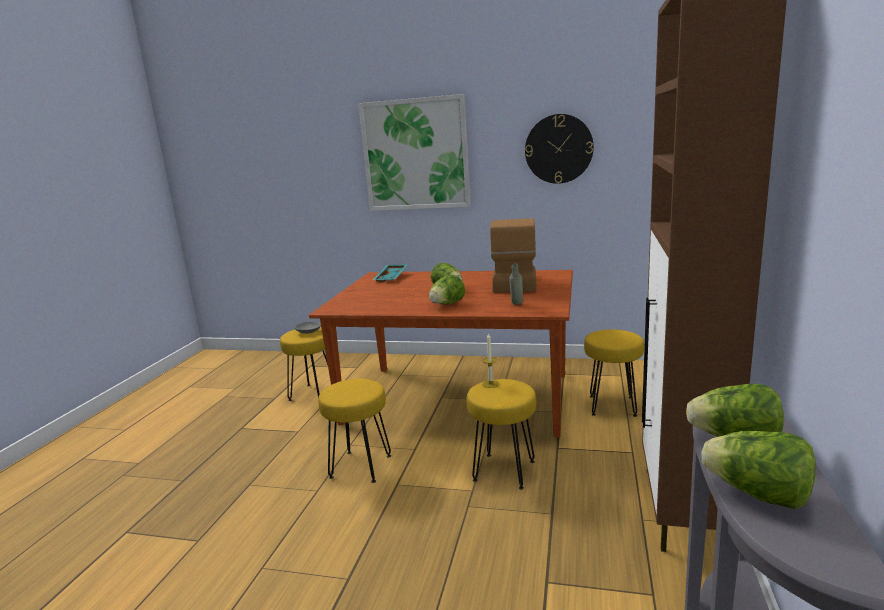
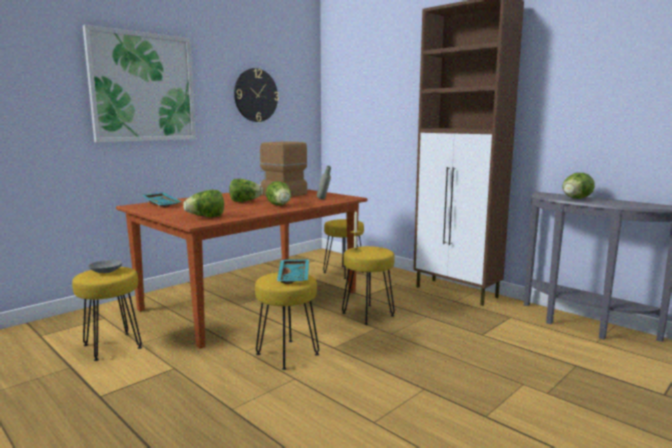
camera: 60 degrees left, 5 degrees down
(359, 391) = (294, 277): none -> turquoise tray
(758, 494) = (618, 203): lettuce -> lettuce (206, 217)

